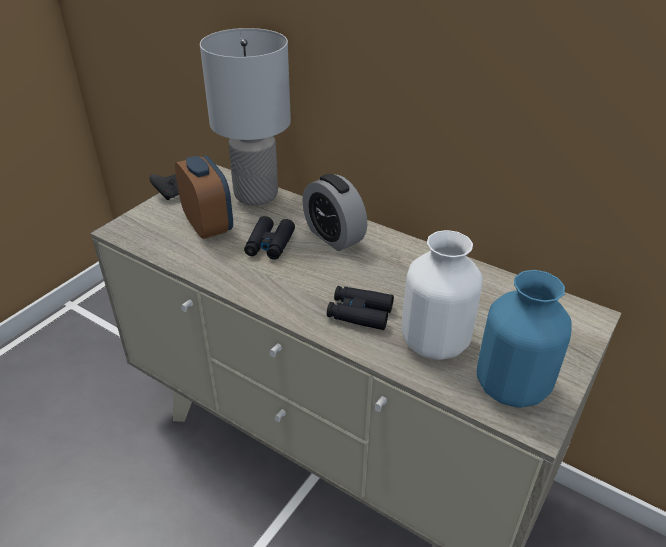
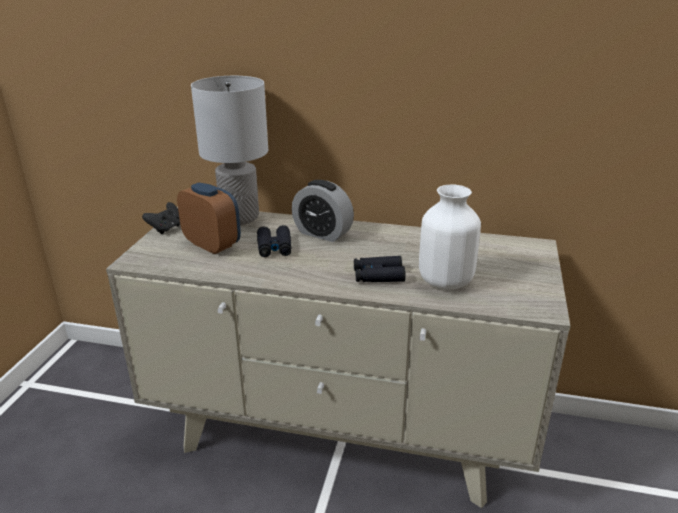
camera: 20 degrees left, 10 degrees down
(510, 388) = (515, 295): blue vase -> none

